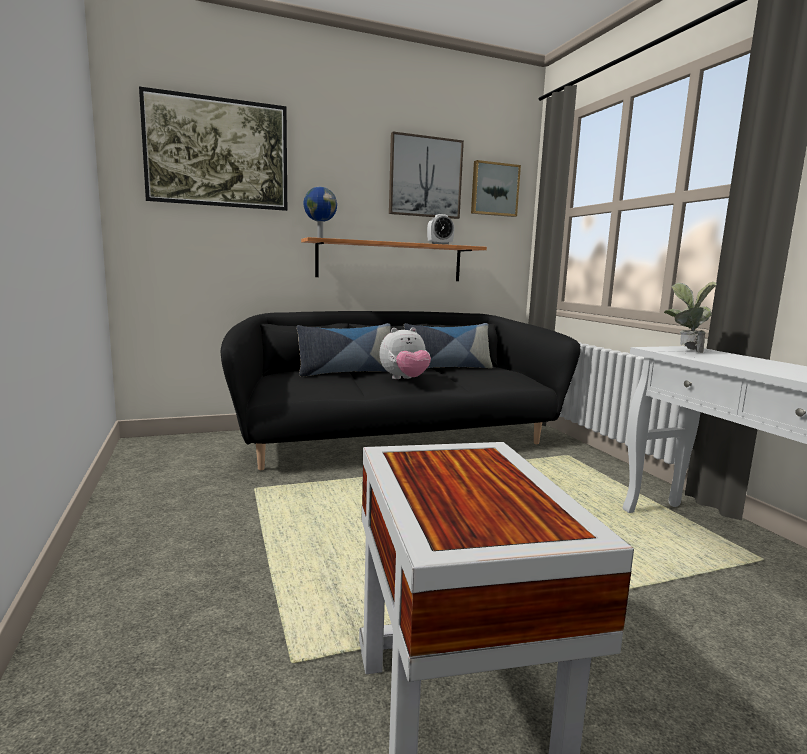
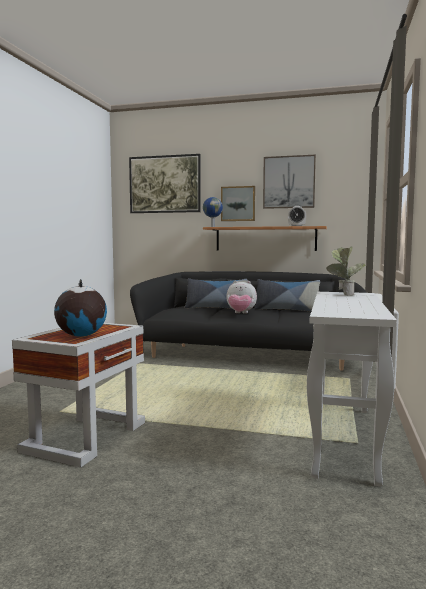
camera: 35 degrees right, 5 degrees down
(494, 189) = (344, 184): picture -> picture (238, 204)
(519, 503) = (81, 336): none -> globe

